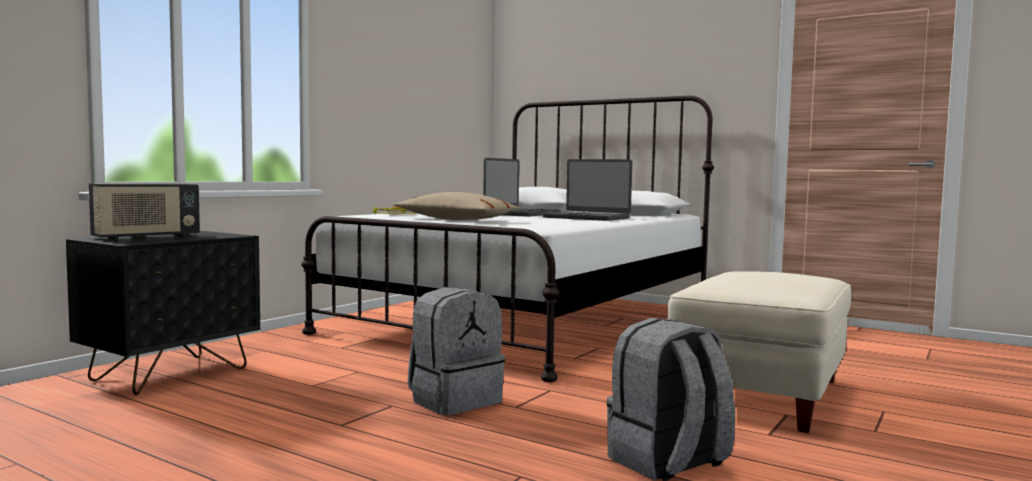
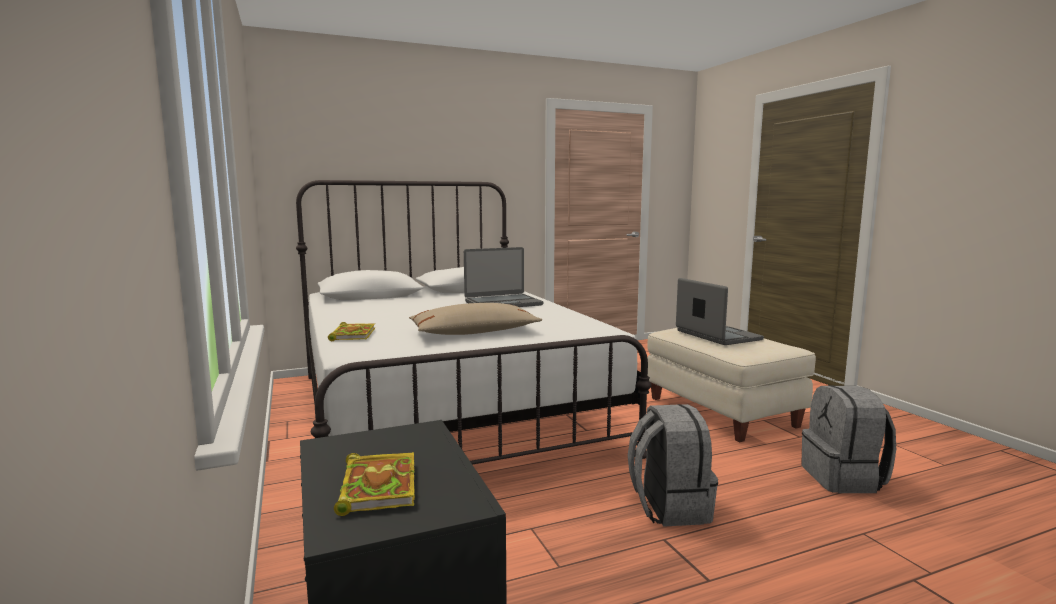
camera: 55 degrees left, 5 degrees up
(146, 237) = (377, 485): radio -> book
(521, 214) = (428, 307): laptop -> laptop (717, 335)

